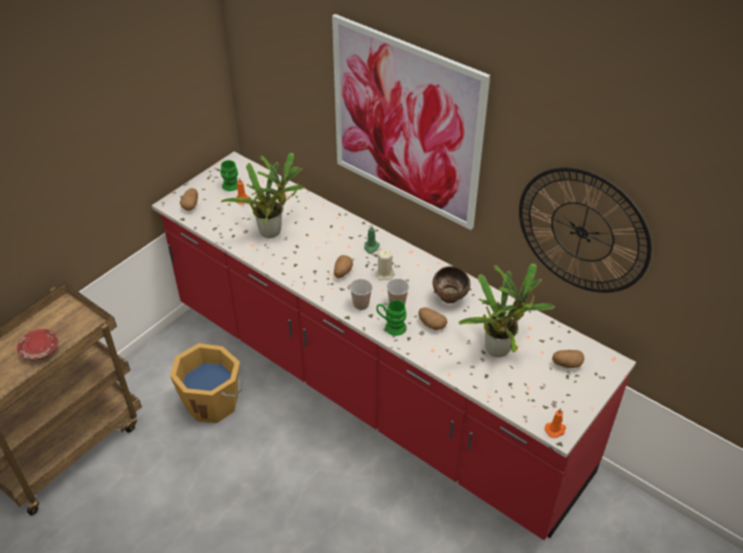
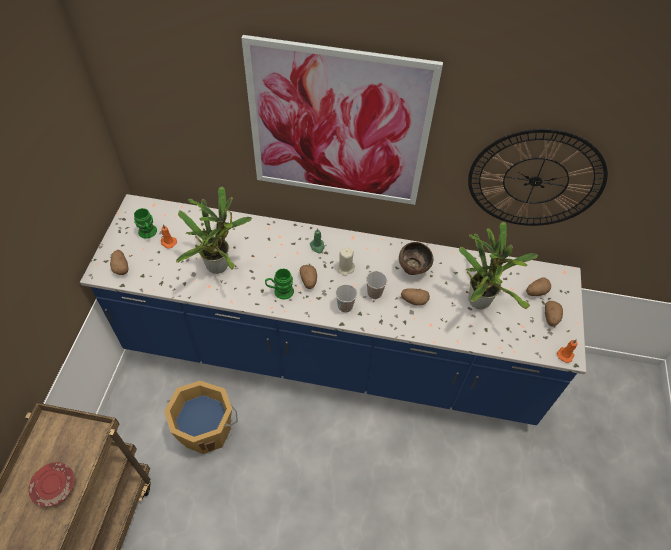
camera: 30 degrees left, 10 degrees up
(371, 388) = (331, 355): red counter -> blue counter
(391, 327) = (384, 317): green mug -> green mug (280, 292)
(565, 392) = (550, 318): none -> potato

